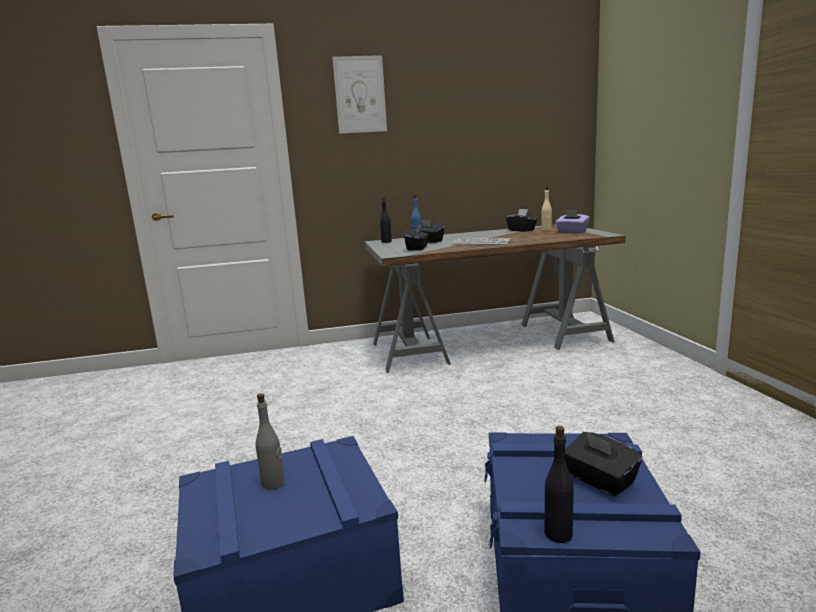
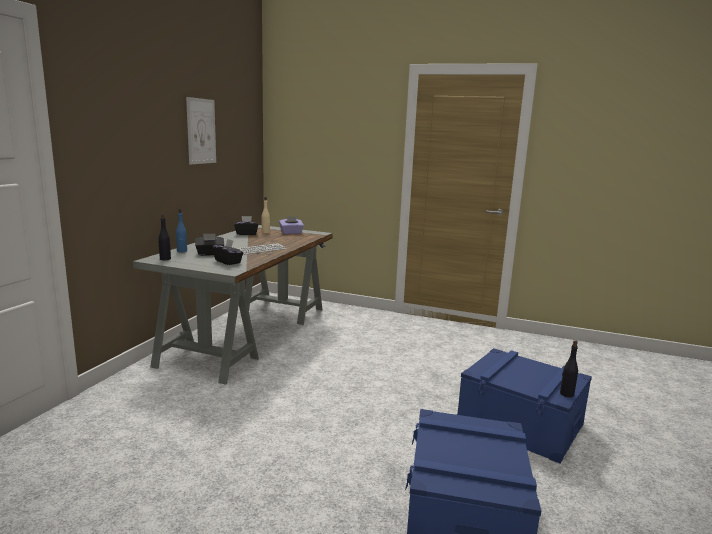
camera: 60 degrees left, 0 degrees up
(273, 483) = (458, 451): grey bottle -> none
(360, 95) = (121, 104): picture -> picture (201, 131)
(599, 480) = (531, 370): black tissue box -> none

